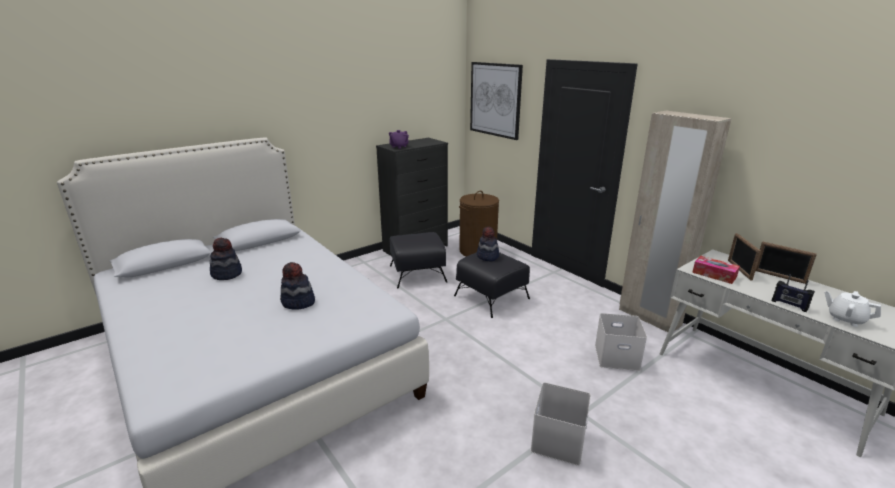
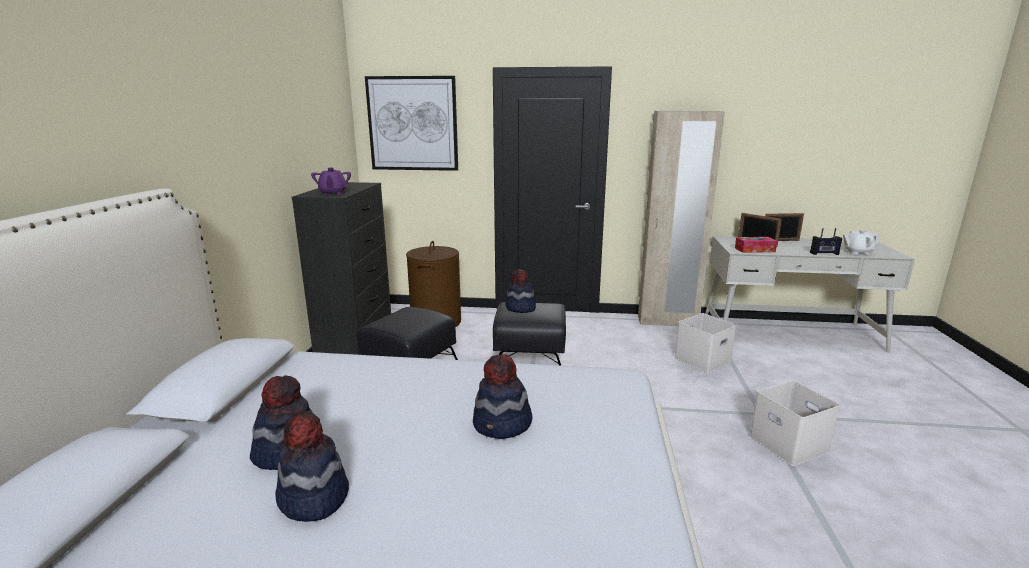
camera: 45 degrees left, 5 degrees down
(202, 292) = (313, 498): none -> hat

